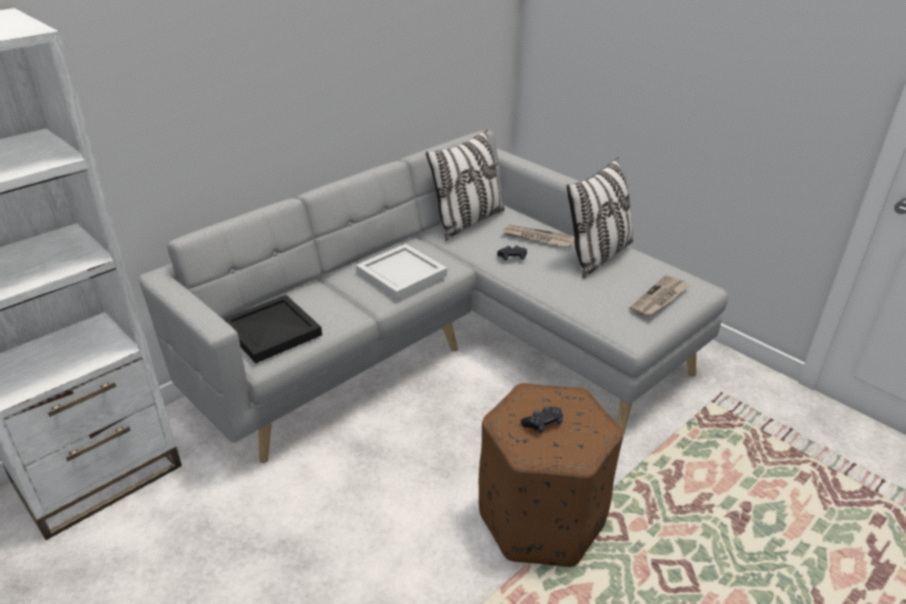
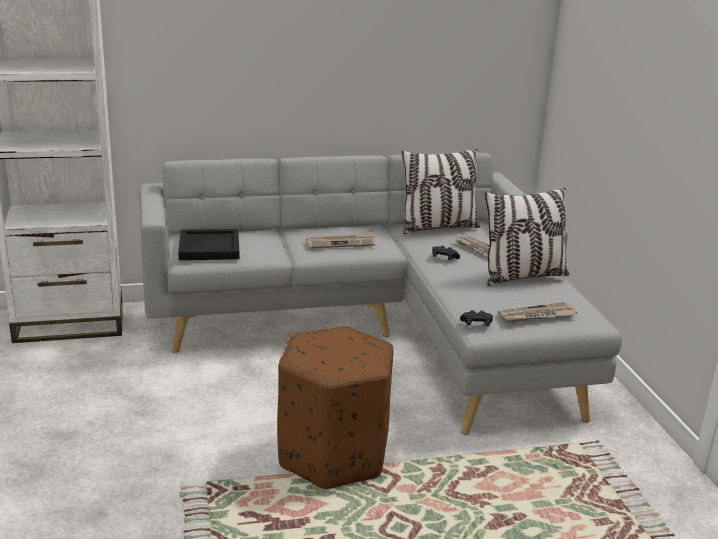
camera: 30 degrees right, 10 degrees down
(401, 273) = (341, 243): white tray -> newspaper
(543, 424) = (329, 349): black game controller -> black game controller (476, 323)

